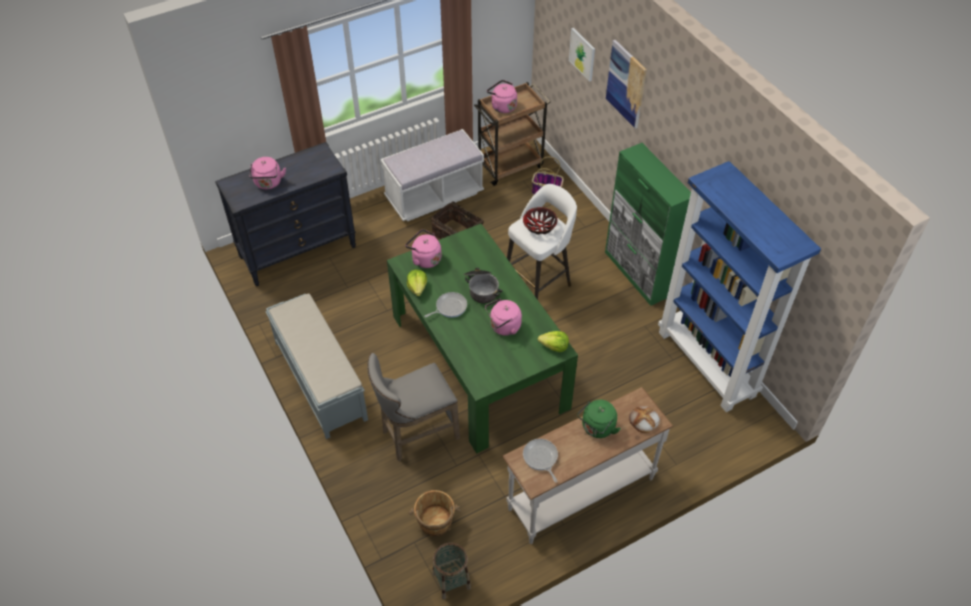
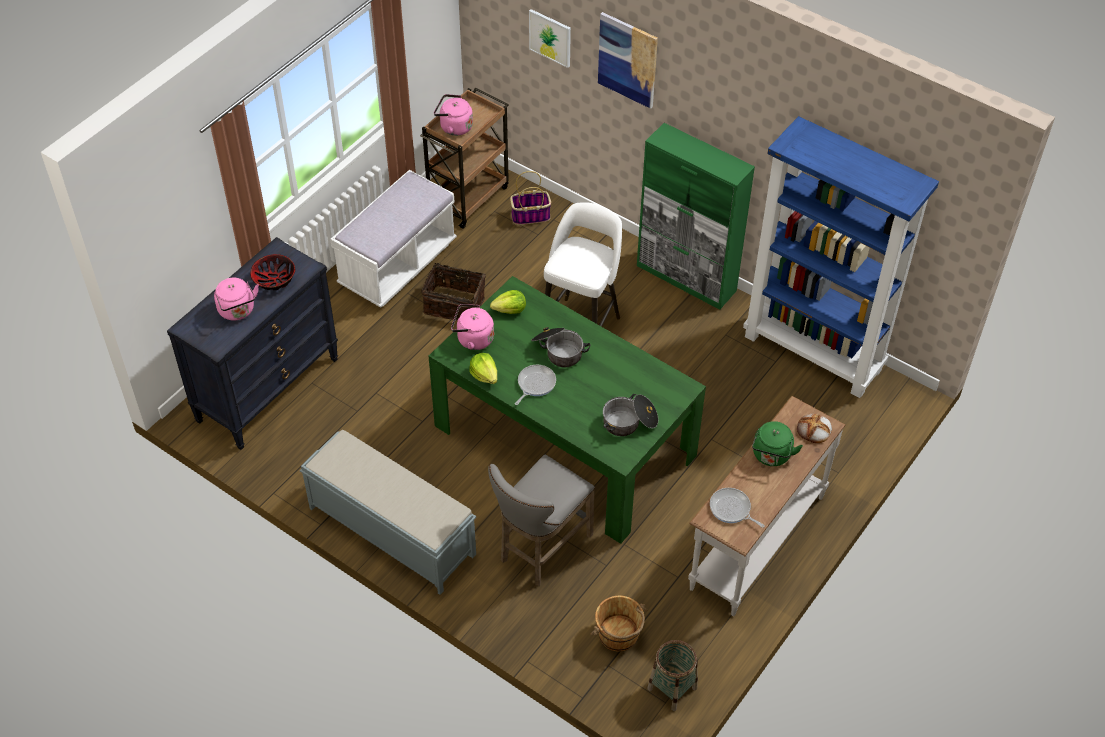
camera: 25 degrees left, 0 degrees up
(502, 361) = (629, 422): none -> cooking pot
(503, 327) = (608, 385): pink kettle -> none
(539, 227) = (580, 258): bowl -> bowl (274, 280)
(554, 347) = (676, 386): lettuce -> lettuce (510, 310)

